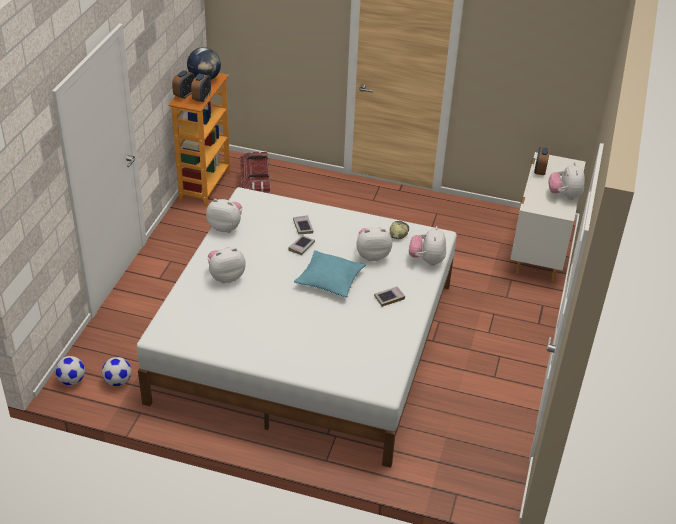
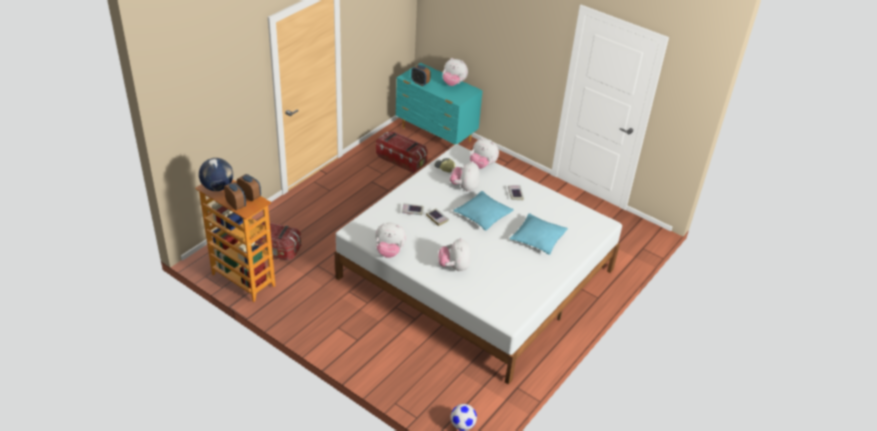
camera: 70 degrees left, 0 degrees up
(118, 381) = (476, 394): football -> none
(226, 227) = (389, 251): plush toy -> plush toy turned 120 degrees counterclockwise
(314, 333) = (538, 238): none -> turquoise pillow
(467, 235) = (401, 160): none -> storage box
(539, 250) = (436, 135): white dresser -> turquoise dresser

